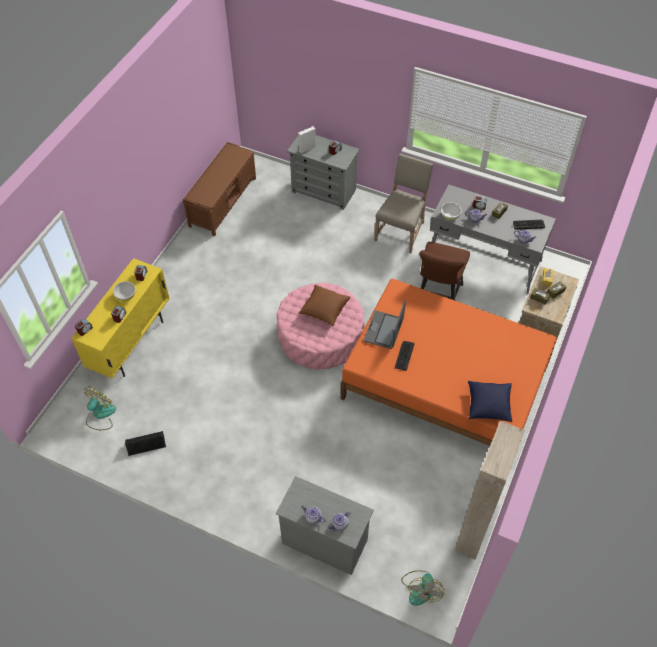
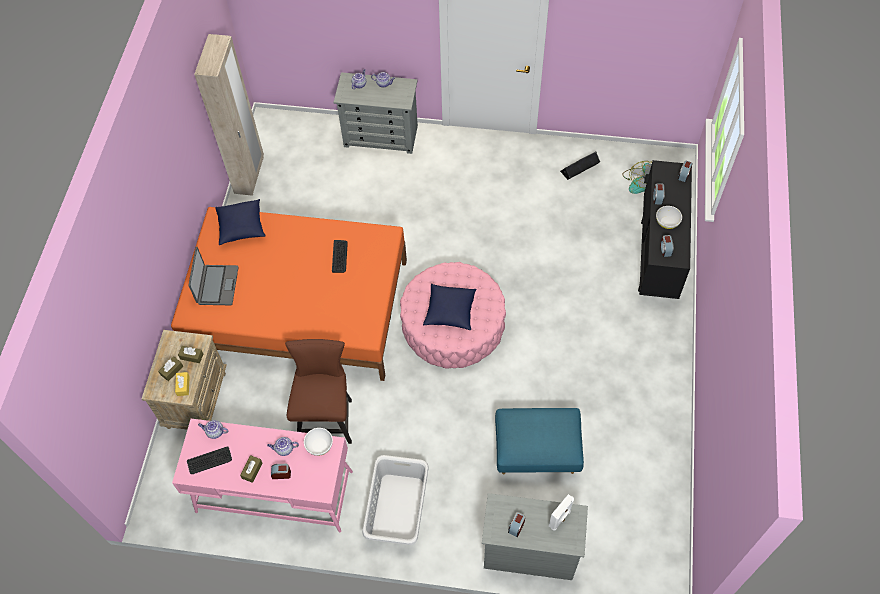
camera: 165 degrees right, 5 degrees up
(132, 343) = (656, 258): yellow cabinet -> black cabinet
(223, 201) = (663, 488): brown bench -> none
(294, 239) = (537, 451): none -> blue ottoman
(324, 309) = (450, 312): brown pillow -> blue pillow
(384, 330) = (369, 279): laptop -> laptop (217, 285)
(401, 230) = (397, 509): beige chair -> grey laundry basket
(421, 588) = (289, 124): fan -> none
(484, 260) = (274, 491): grey desk -> pink desk

